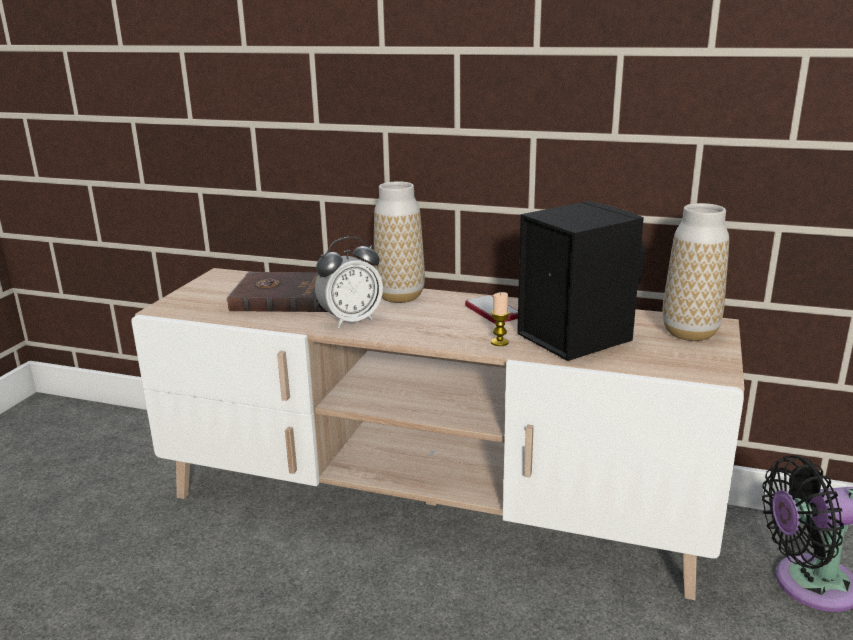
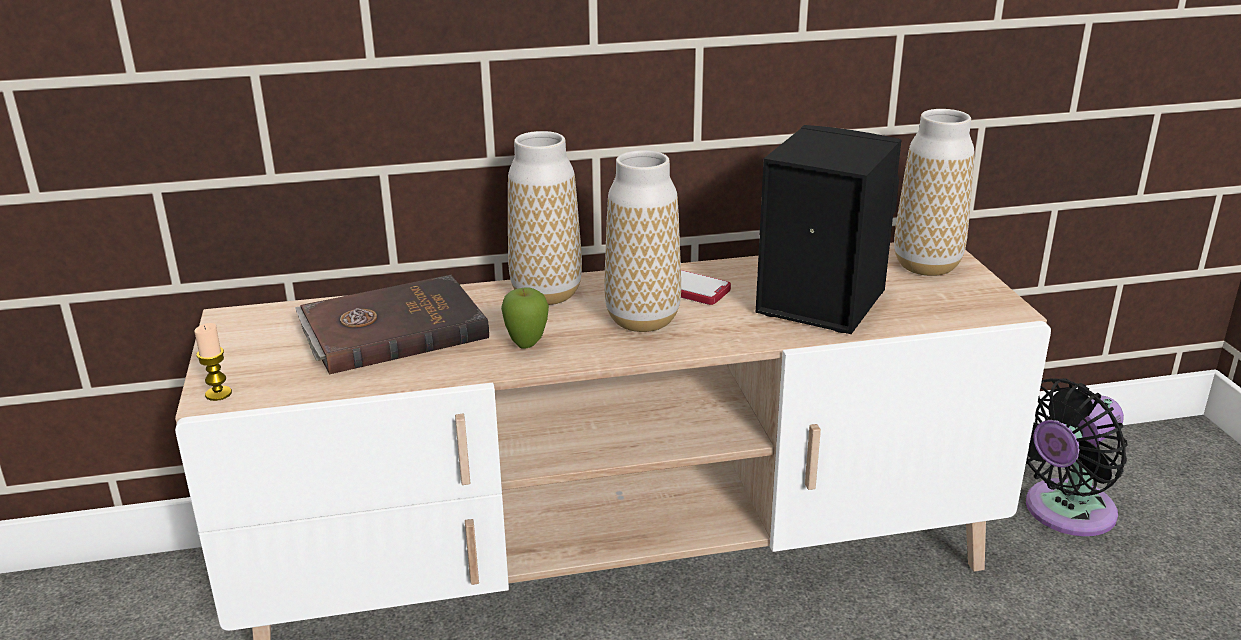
camera: 30 degrees left, 5 degrees up
(350, 320) = (526, 345): alarm clock -> apple
(438, 322) = (642, 319): none -> vase
(499, 342) = (748, 329): candle -> candle (218, 394)

